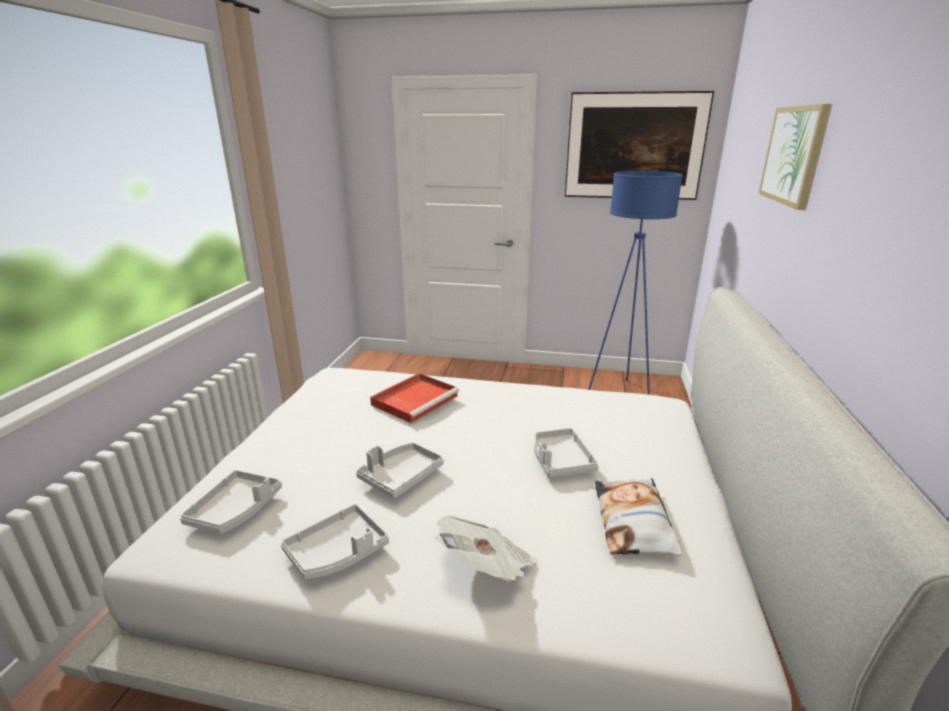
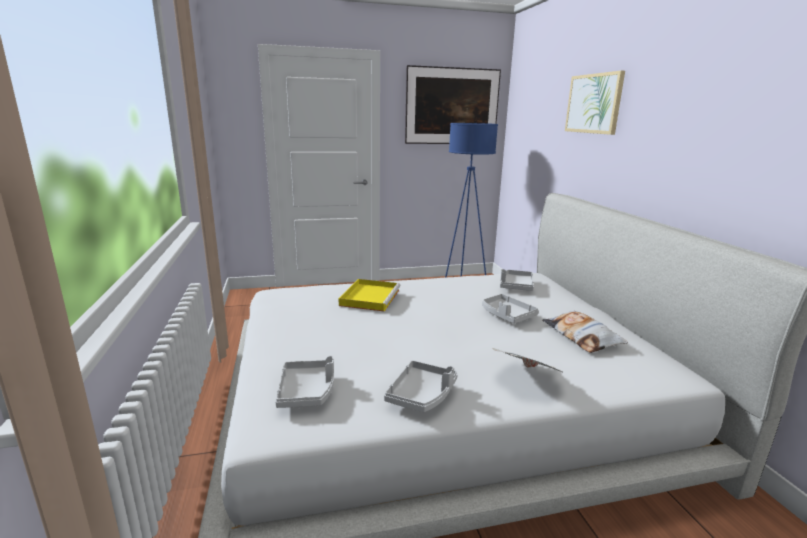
camera: 25 degrees left, 5 degrees down
(400, 477) = (414, 343): grey tray -> grey tray (516, 286)
(416, 399) = (370, 297): red tray -> yellow tray

